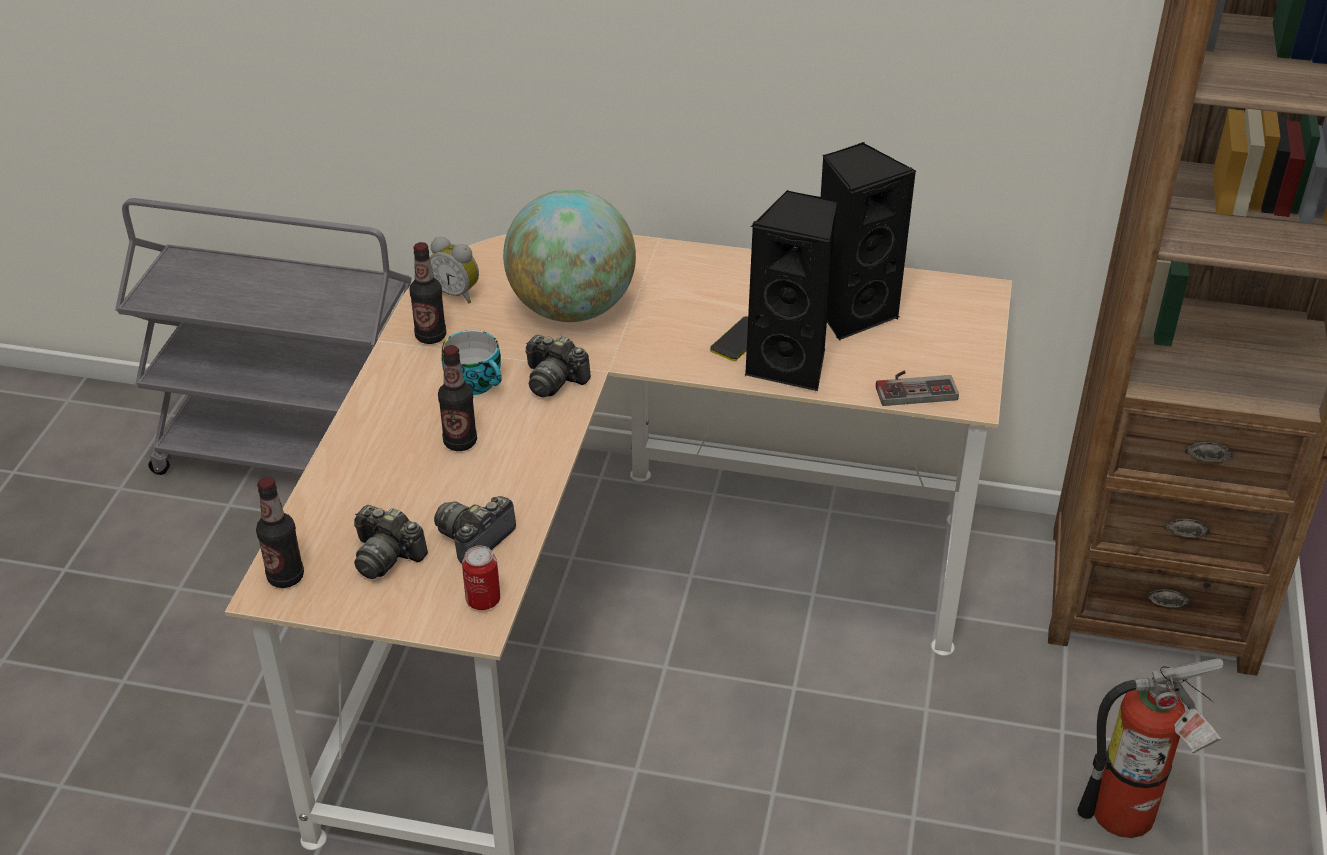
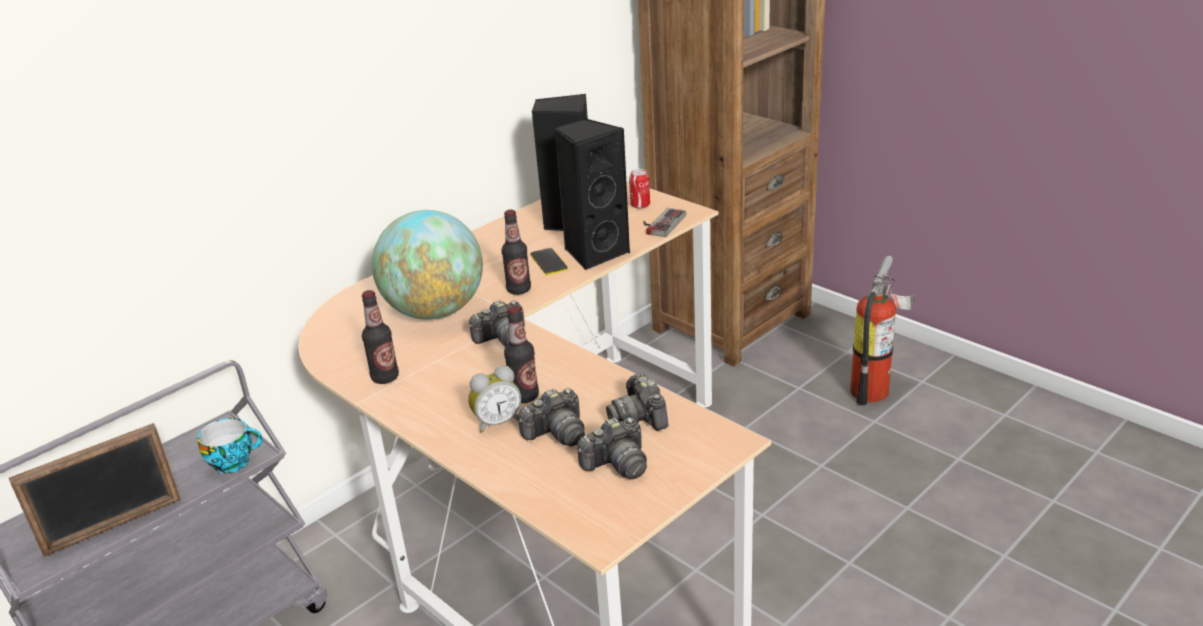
camera: 55 degrees left, 10 degrees down
(217, 306) = (114, 526): none -> picture frame
(285, 577) = (592, 524): bottle -> bottle (519, 290)
(412, 492) = (557, 433): none -> camera
(457, 293) = (351, 353): alarm clock -> alarm clock (497, 422)
(477, 383) = (466, 372): cup -> cup (234, 461)
(483, 600) = (707, 431): can -> can (640, 205)

